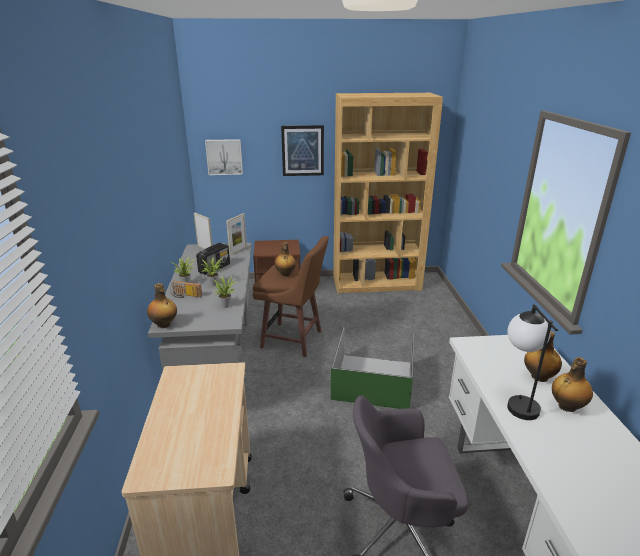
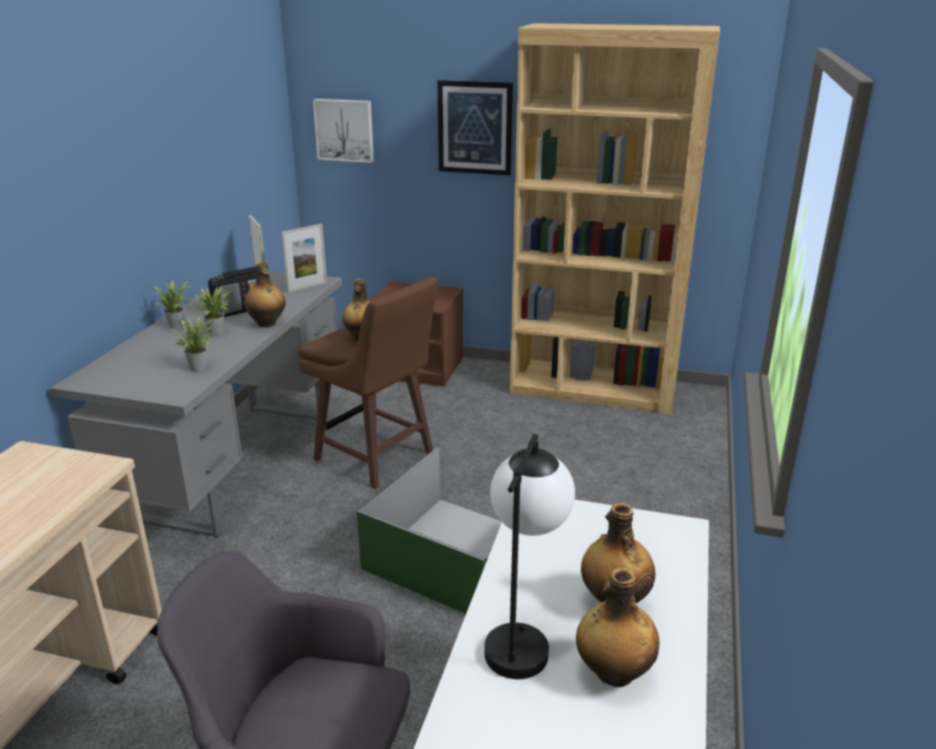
camera: 20 degrees right, 0 degrees up
(164, 325) = (83, 380): bottle -> bottle (267, 324)
(185, 296) = (157, 343): radio -> none

